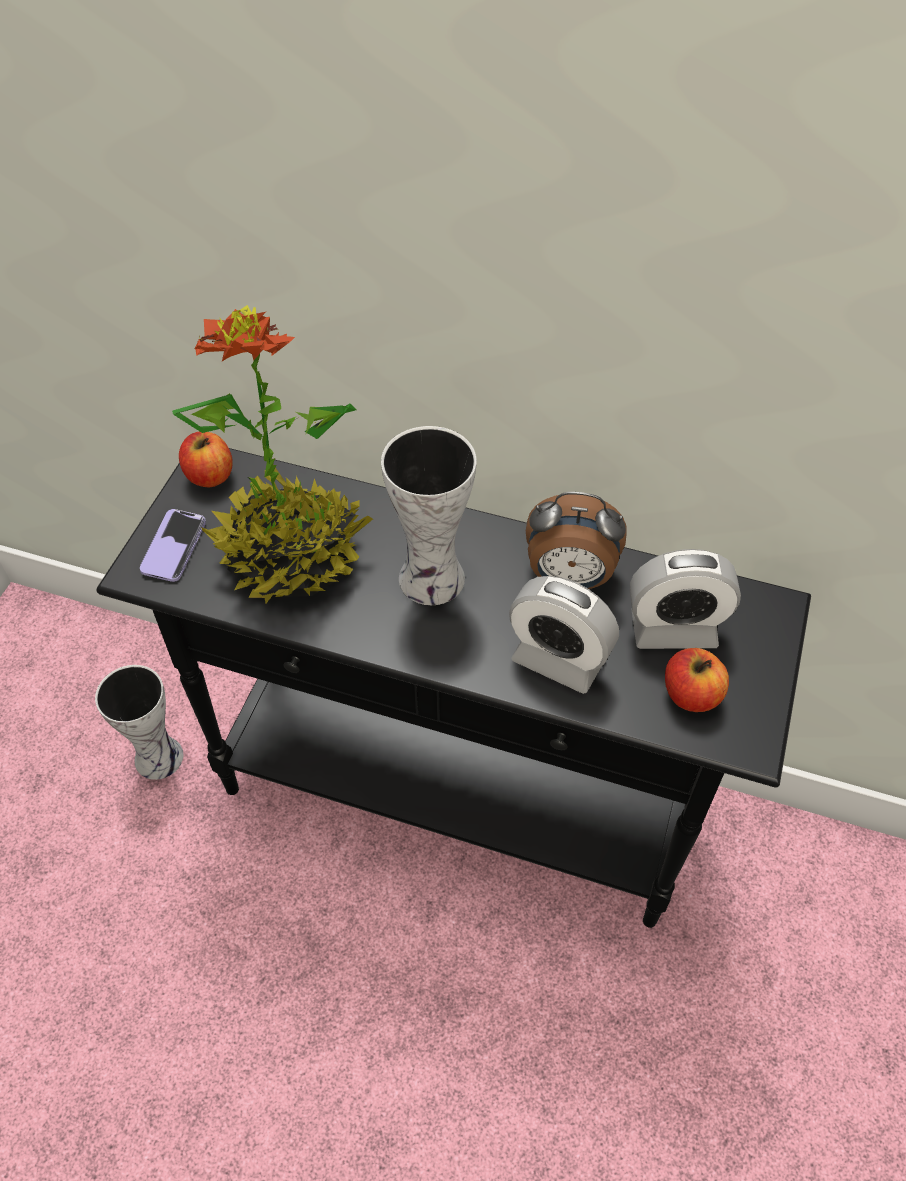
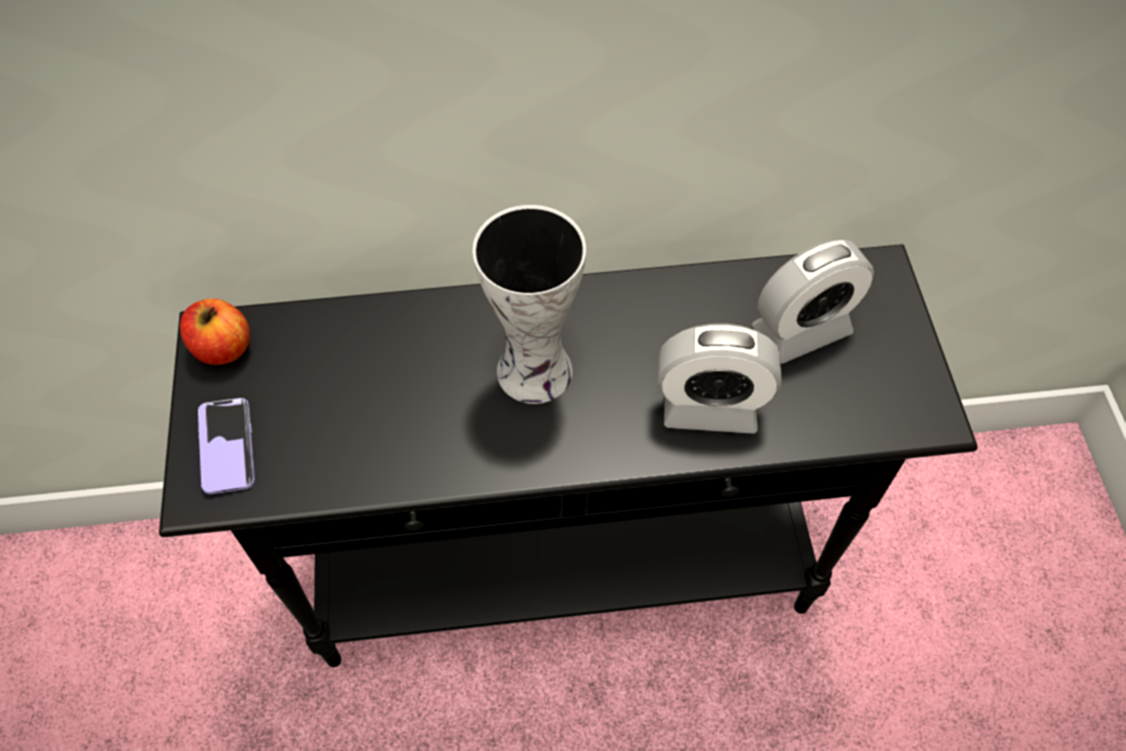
camera: 25 degrees left, 5 degrees up
(159, 755) = (235, 659): vase -> none
(291, 554) = (368, 403): potted plant -> none
(569, 578) = (673, 316): alarm clock -> none
(691, 694) = (853, 391): apple -> none

